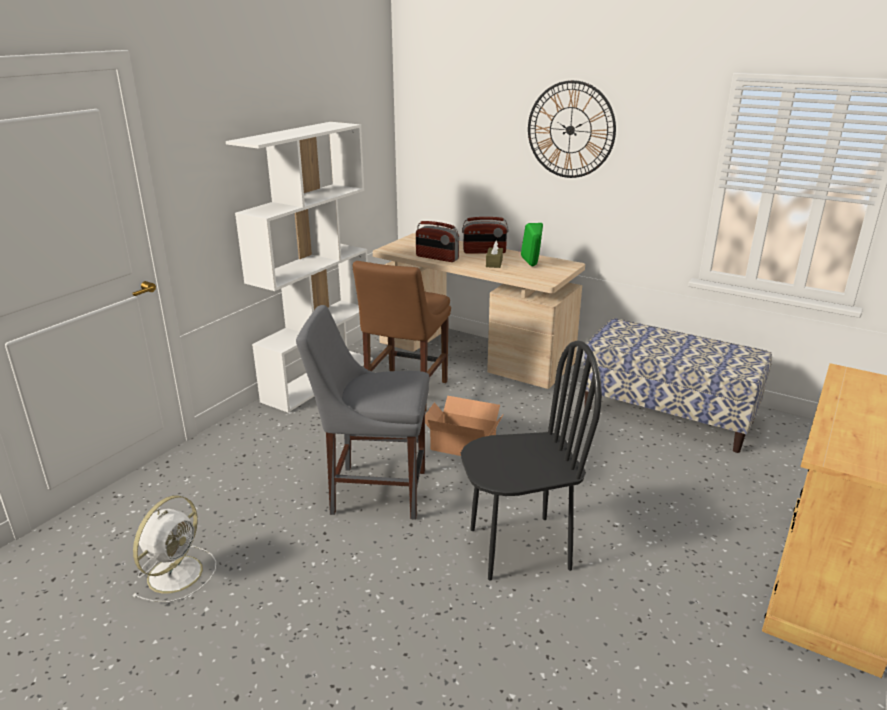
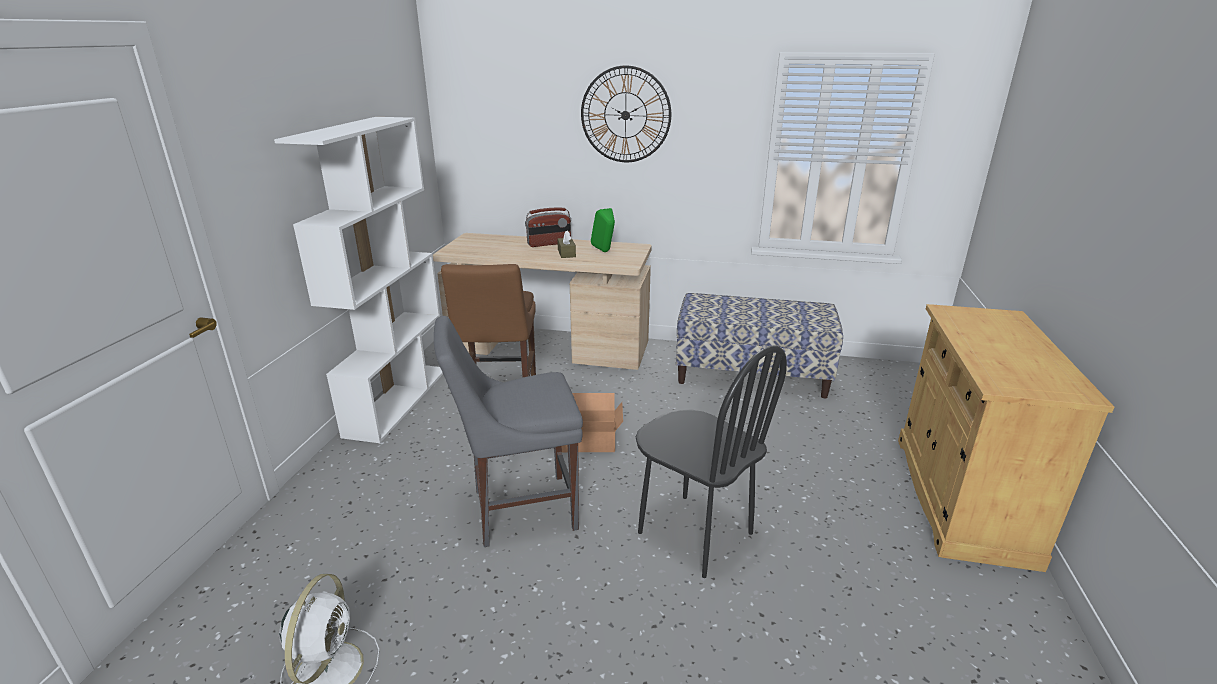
camera: 20 degrees left, 0 degrees up
(437, 258) = (506, 254): radio -> none
(519, 548) = (694, 533): black chair -> black chair turned 75 degrees clockwise

